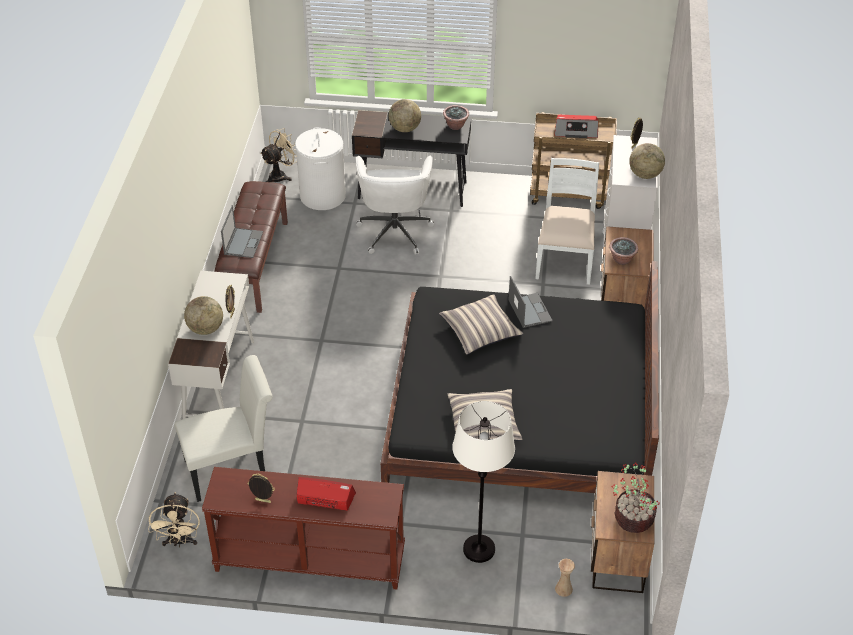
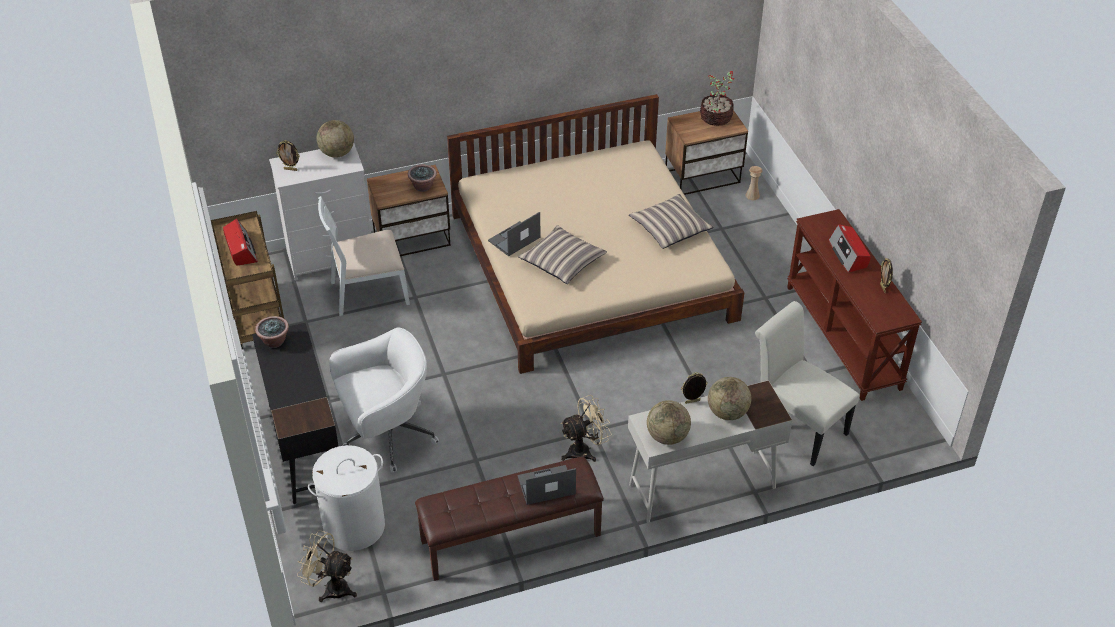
camera: 115 degrees left, 0 degrees up
(180, 542) = (896, 426): beige fan -> beige fan (584, 450)
(405, 129) = (300, 382): globe -> globe (667, 436)
(479, 549) = (753, 247): white floor lamp -> none
(521, 409) = (590, 265): black bed -> beige bed

